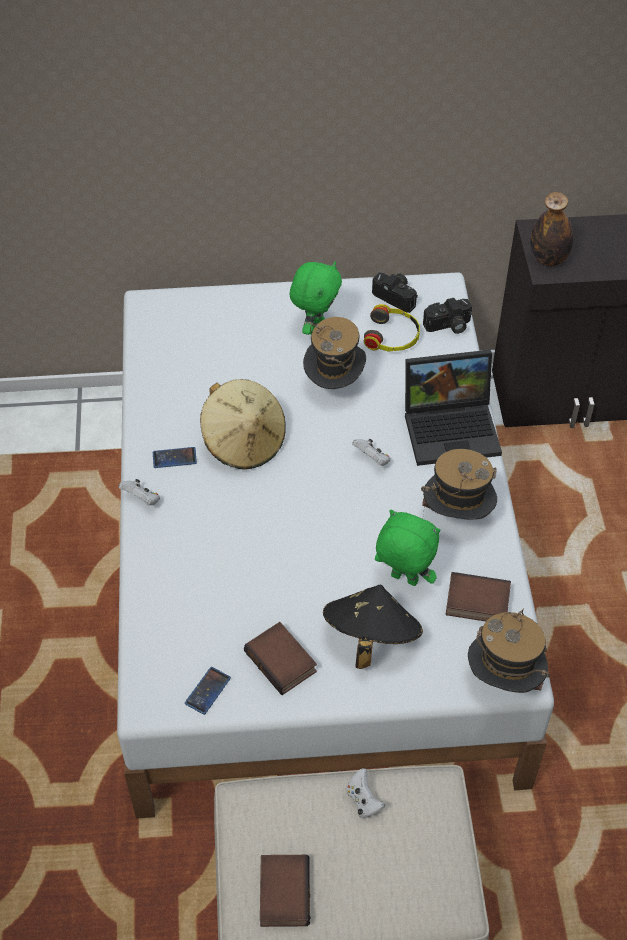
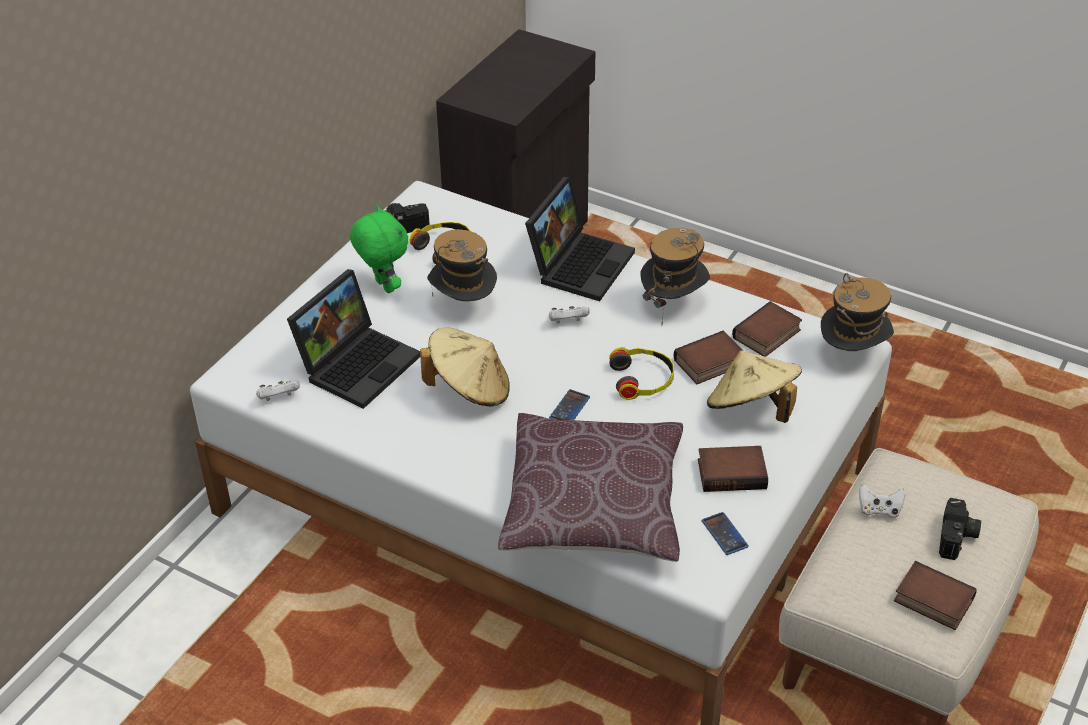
camera: 55 degrees left, 10 degrees down
(142, 499) = (470, 485): white game controller -> white game controller (279, 398)
(174, 458) = (442, 442): phone -> phone (569, 408)
(176, 587) = (593, 506): none -> brown pillow
(219, 362) = (358, 363): none -> laptop
(345, 543) = (642, 379): none -> headphones
(370, 638) = (751, 409): black hat -> beige hat
(403, 580) = (709, 364): green plush toy -> book
(448, 326) = (469, 214): camera -> camera (957, 538)
(548, 259) = (498, 105): bottle -> none

